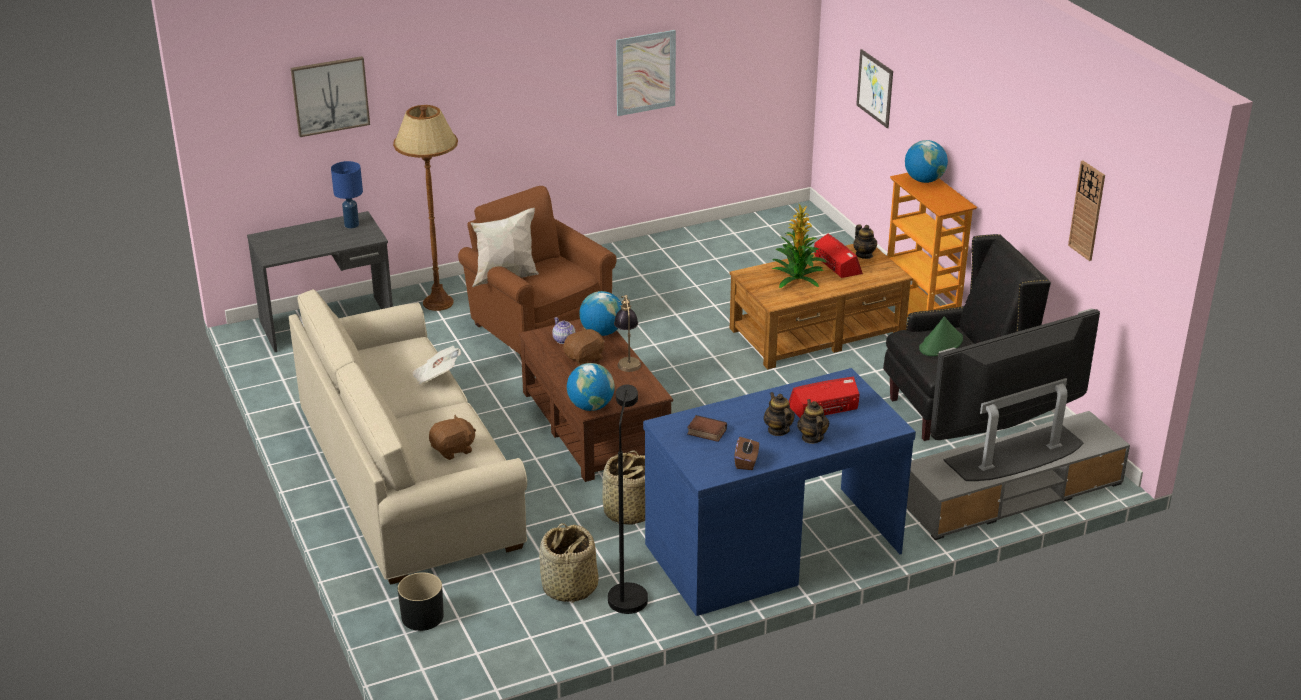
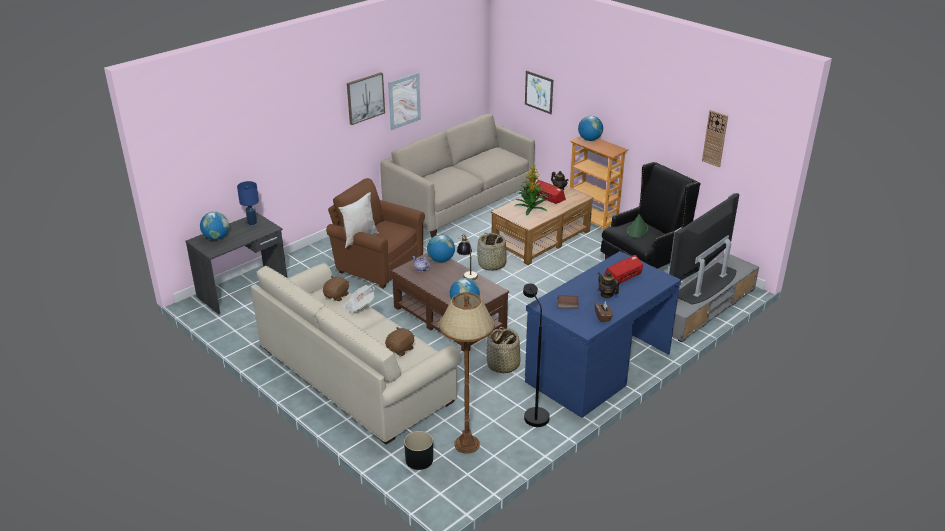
camera: 20 degrees left, 0 degrees up
(290, 238) = (216, 237): none -> globe
(330, 95) = (229, 140): picture -> picture (365, 98)
(438, 303) = (307, 263): brown floor lamp -> brown floor lamp (467, 444)
(569, 587) = (497, 419): basket -> basket (492, 265)
(585, 359) = (442, 278): brown plush toy -> brown plush toy (337, 296)
(724, 252) = (460, 203): none -> beige sofa
(812, 438) = (628, 295): teapot -> none

